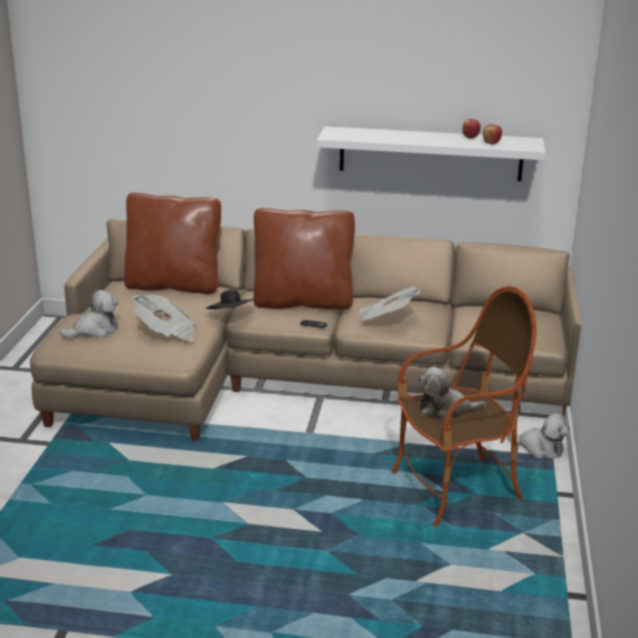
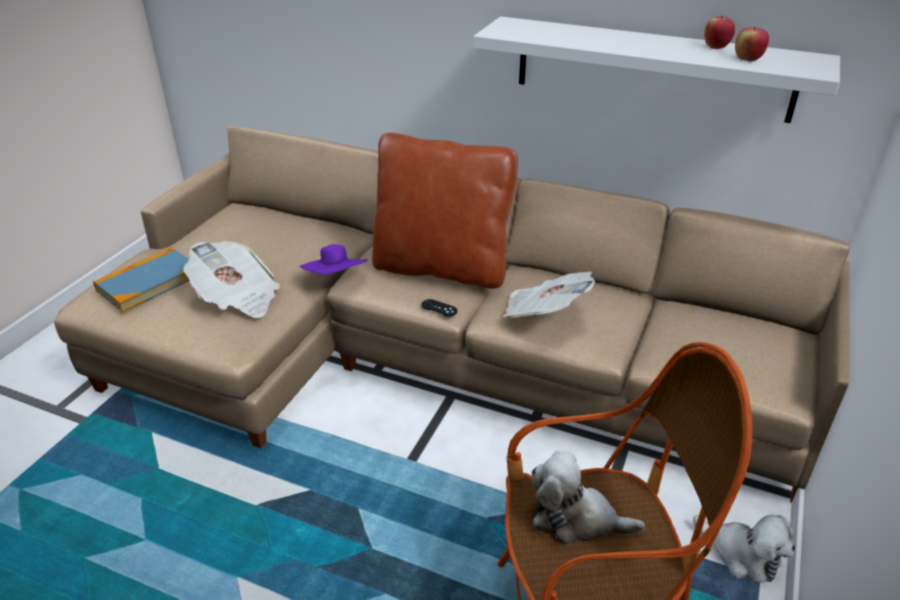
camera: 15 degrees right, 10 degrees up
(94, 330) = (149, 282): plush toy -> book
(174, 285) = (293, 220): brown pillow -> none
(231, 316) = (336, 279): black hat -> purple hat

